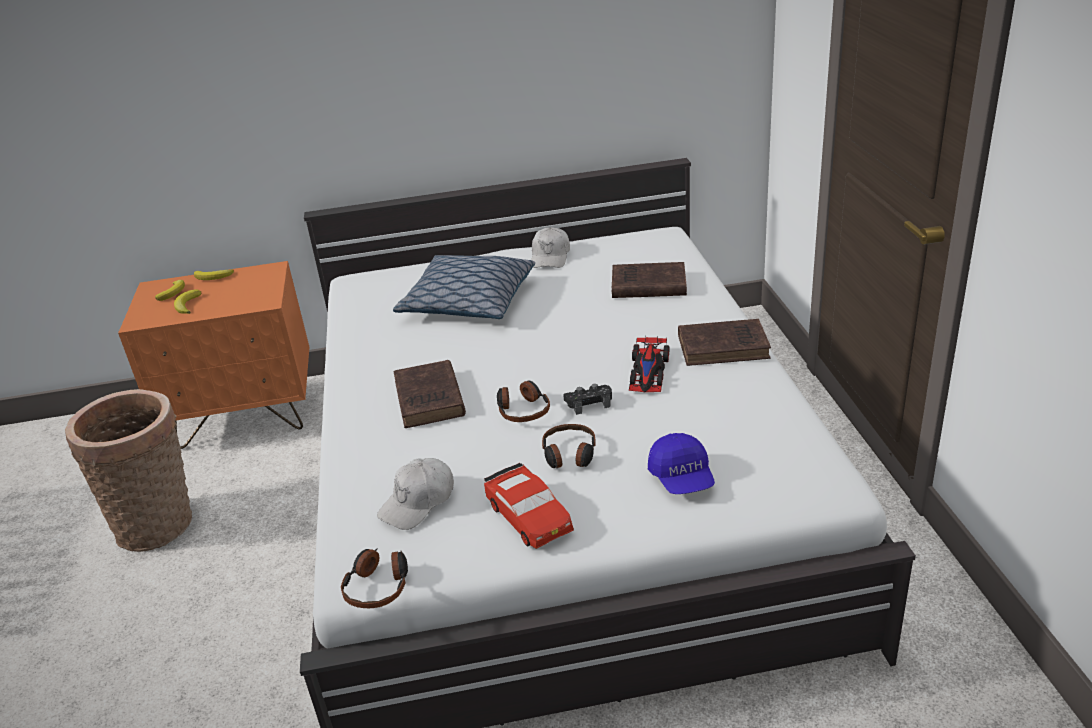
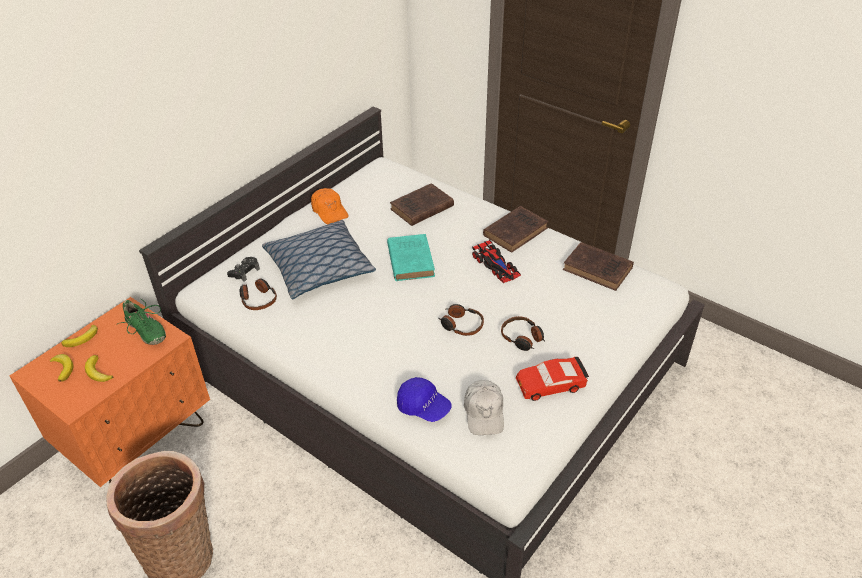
camera: 45 degrees left, 10 degrees up
(259, 290) = (145, 331): none -> green shoe
(378, 586) = (529, 471): headphones -> headphones (258, 299)
(430, 400) = (396, 348): brown book -> brown book (599, 270)
(529, 516) = (550, 384): red toy car -> red toy car turned 150 degrees clockwise
(550, 257) = (329, 211): white cap -> orange cap
(564, 328) = (410, 259): none -> turquoise book
(589, 403) = (490, 301): black game controller -> black game controller (244, 272)
(682, 478) = (592, 320): blue cap -> blue cap (423, 407)

